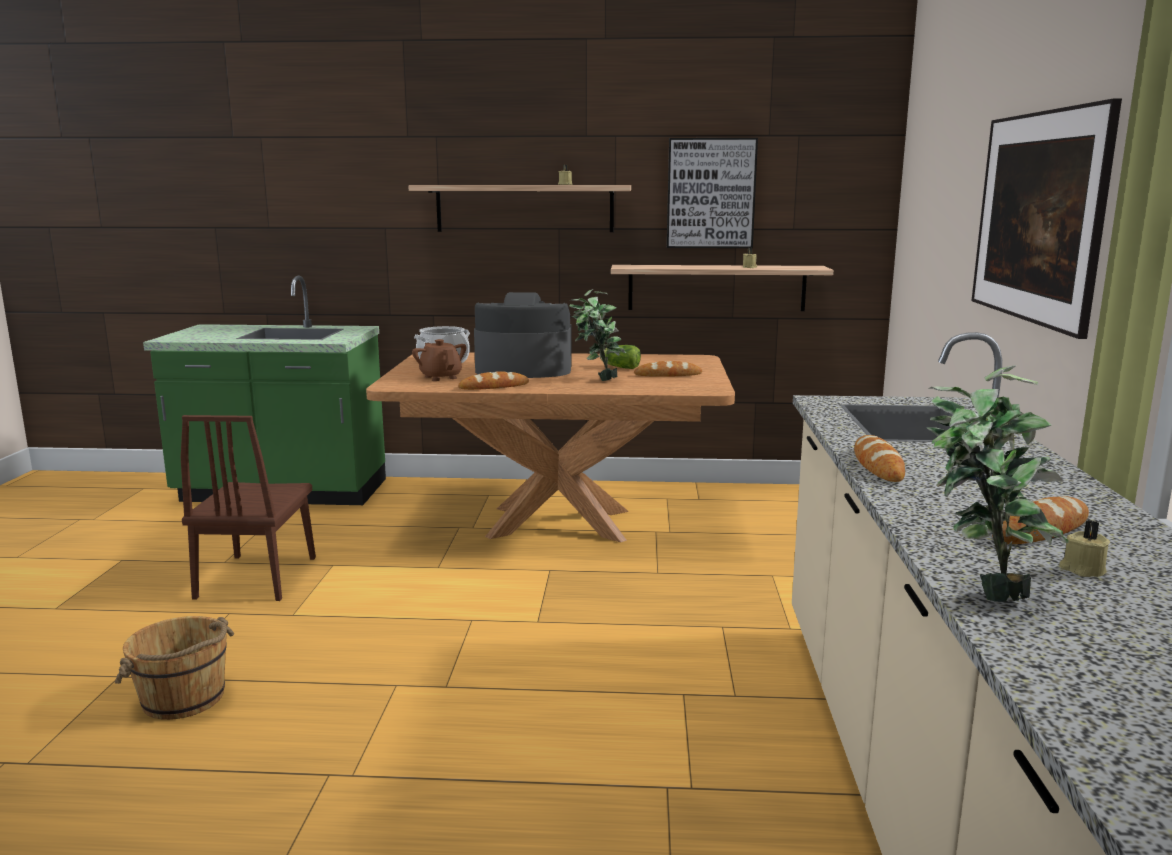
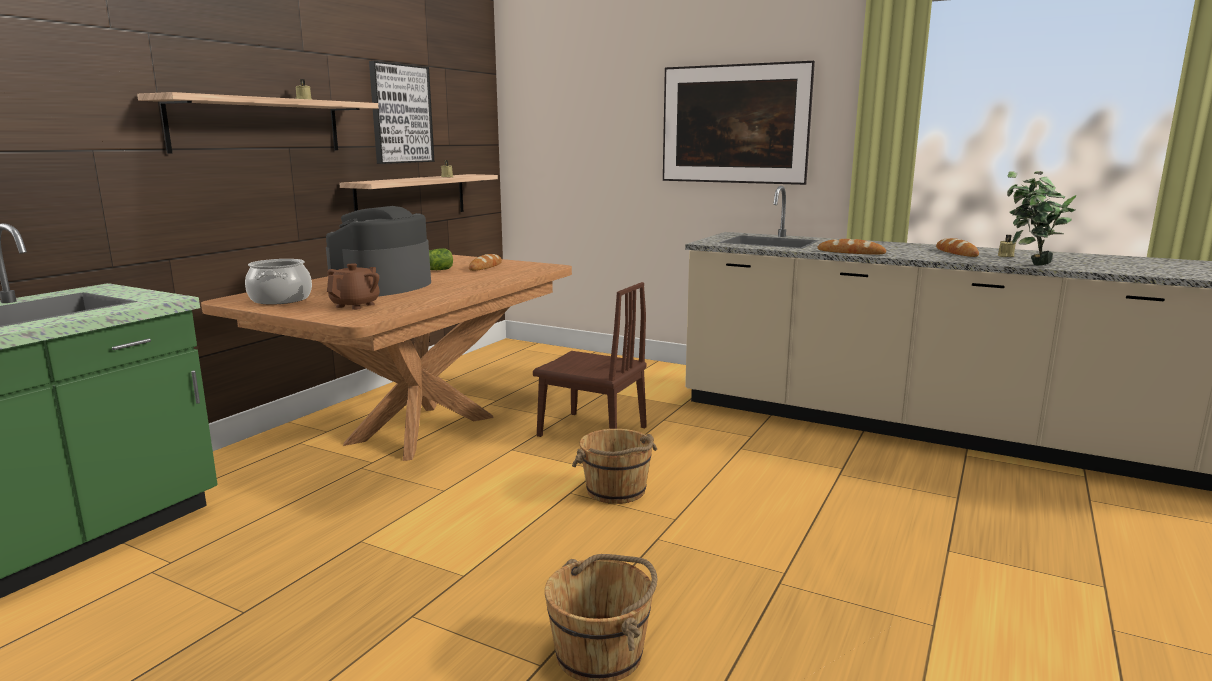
camera: 65 degrees left, 0 degrees up
(257, 577) = (329, 591): brown chair -> brown chair (592, 431)
(440, 377) = (355, 305): brown teapot -> brown teapot turned 120 degrees clockwise
(492, 641) = (616, 491): none -> brown bucket
(494, 386) = (433, 297): bread -> none
(597, 379) = (466, 278): potted plant -> none

